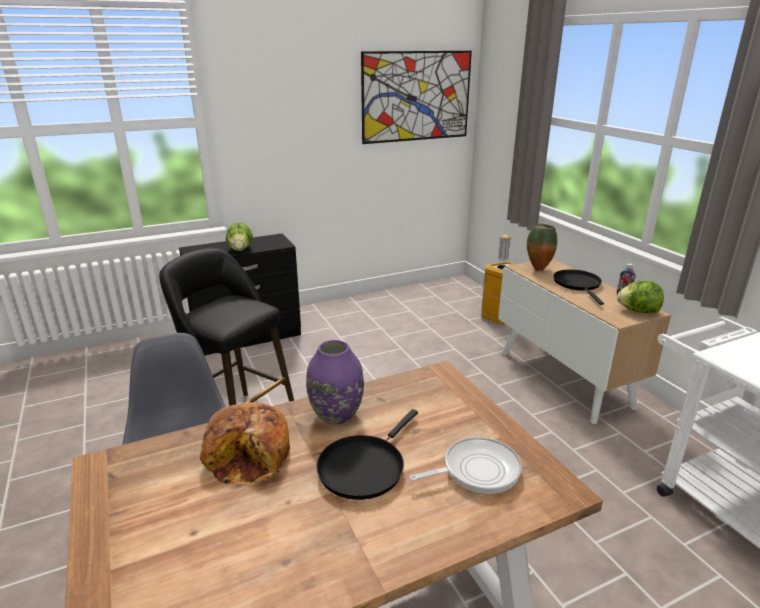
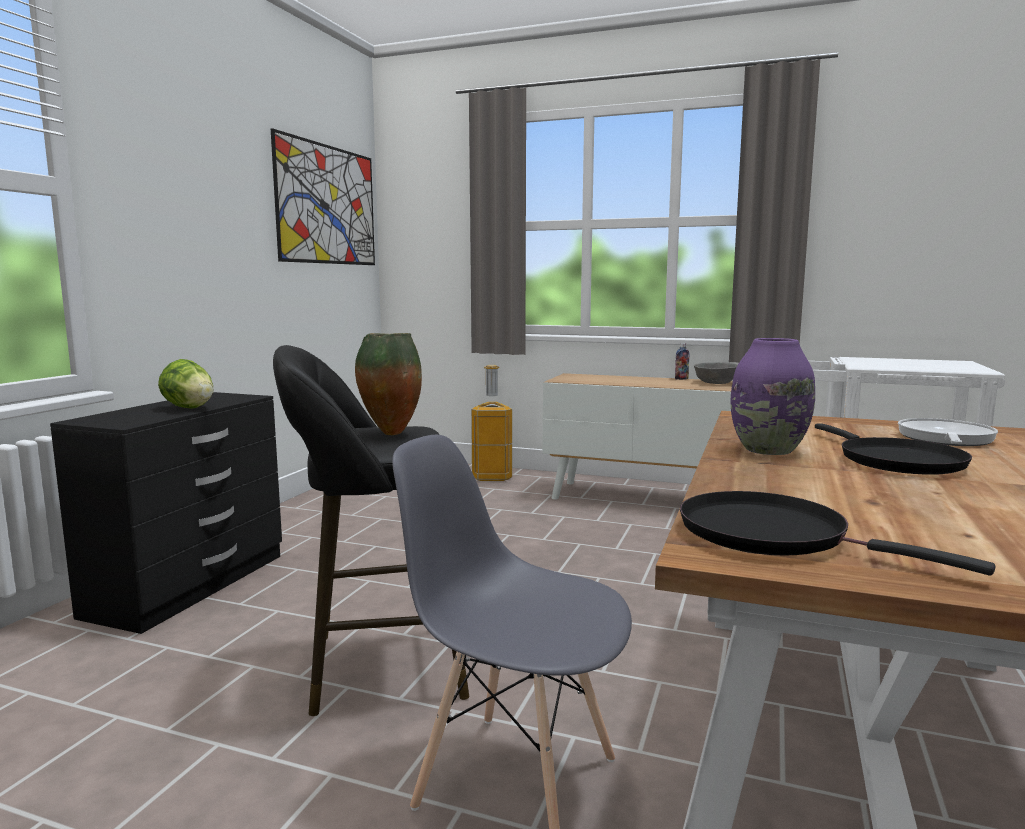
camera: 45 degrees left, 15 degrees down
(250, 455) = (807, 487): bread -> none
(537, 269) = (576, 378): vase -> vase (389, 433)
(578, 284) = (634, 380): black frying pan -> black frying pan (773, 535)
(638, 311) = (715, 382): lettuce -> grey bowl

